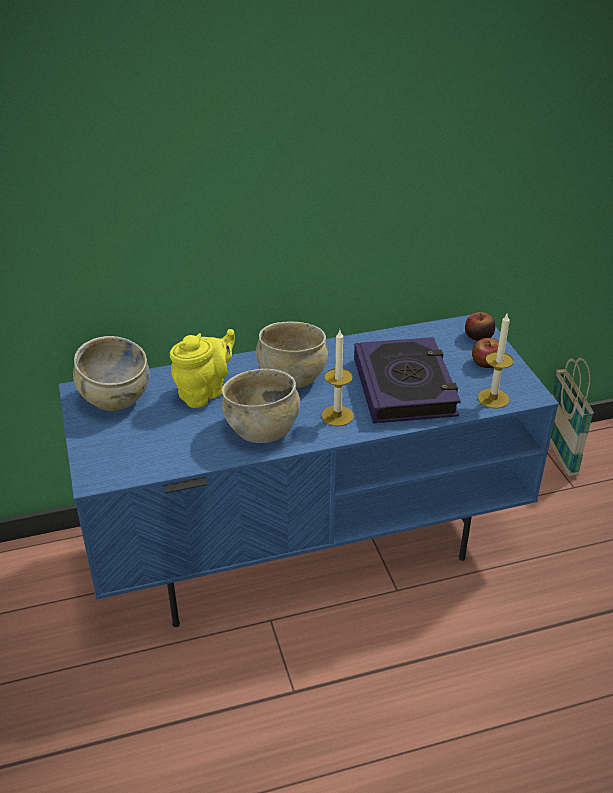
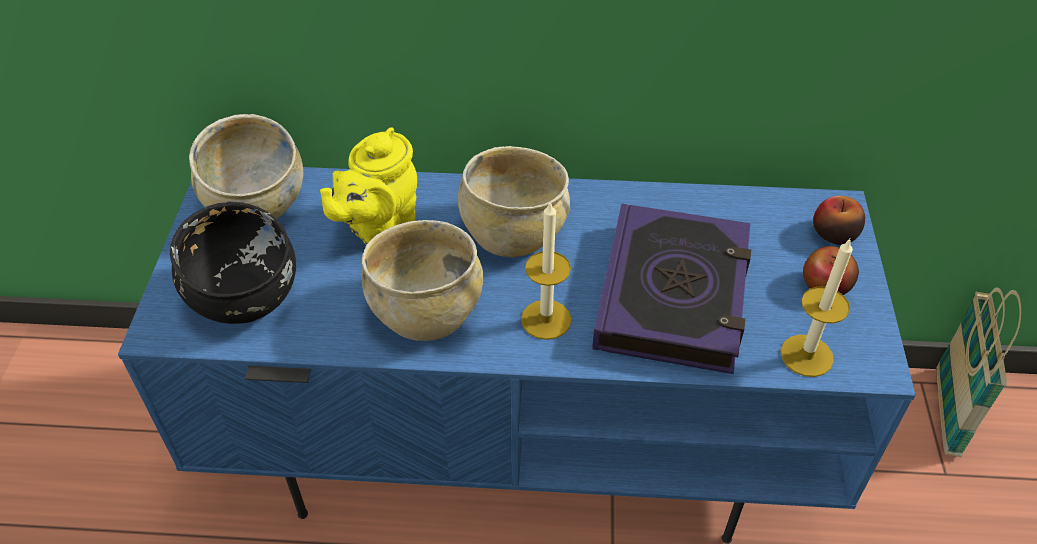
camera: 20 degrees right, 10 degrees up
(140, 448) = (244, 297): none -> black bowl
(204, 392) = (378, 227): yellow teapot -> yellow teapot turned 150 degrees clockwise

